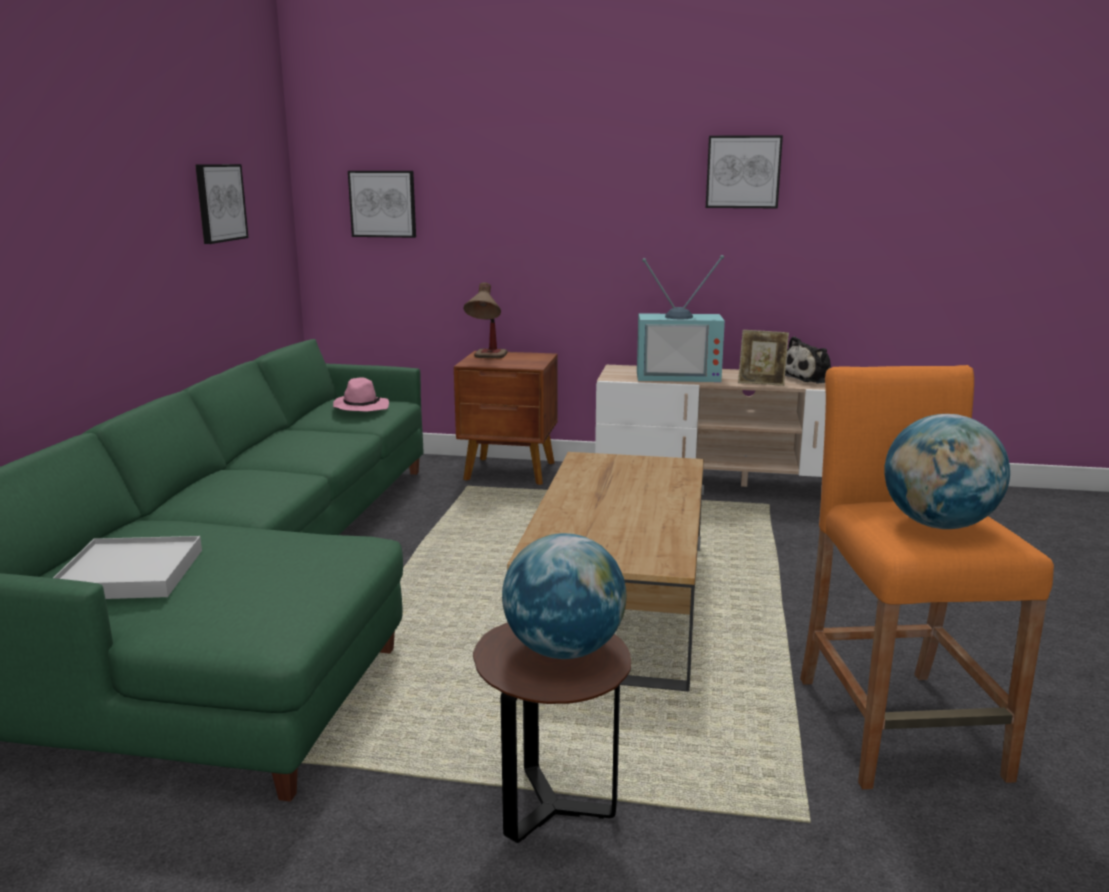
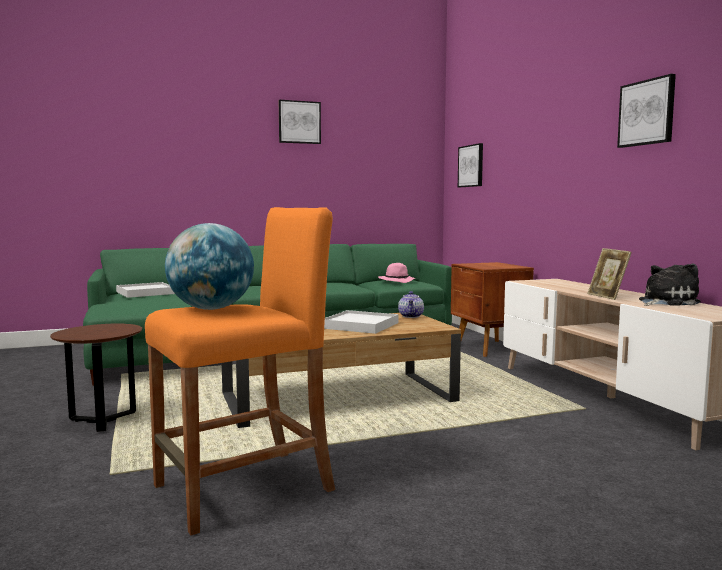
camera: 60 degrees right, 10 degrees down
(220, 203) = (364, 163): picture -> picture (299, 122)
(487, 359) = (482, 264): table lamp -> none
(564, 650) = (102, 331): globe -> none
(601, 459) = (411, 316): none -> teapot
(631, 492) = (360, 325): none -> white tray
(679, 376) = (569, 286): television -> none
(811, 378) = (665, 302): plush toy -> plush toy turned 120 degrees clockwise

